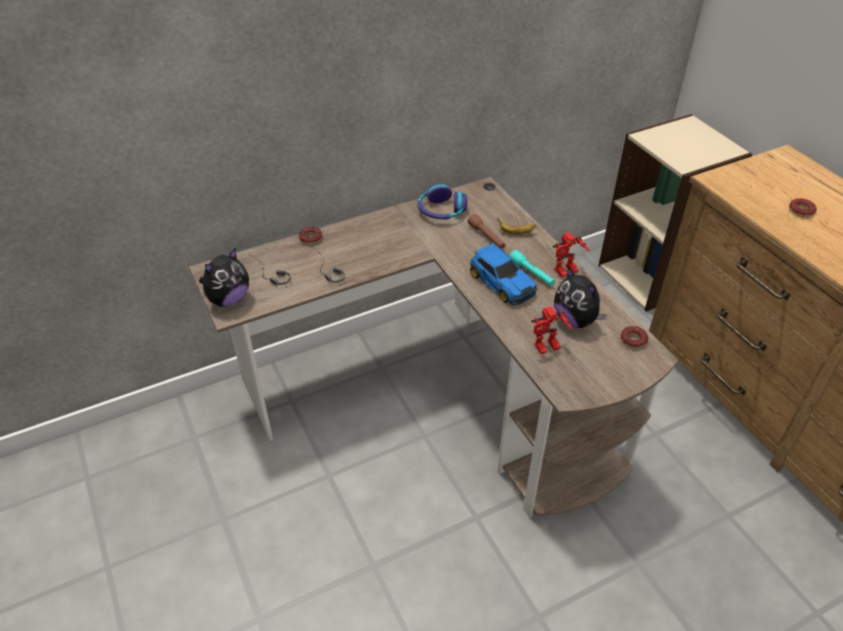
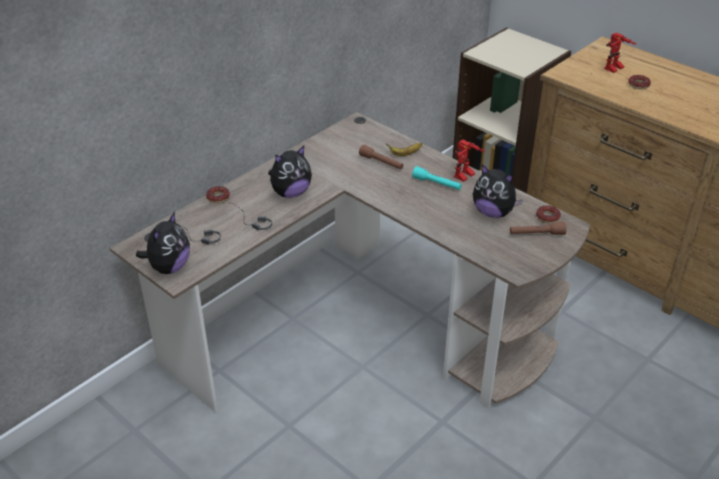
camera: 20 degrees left, 5 degrees down
(380, 249) = (290, 193): none -> plush toy
(441, 211) = (328, 149): headphones -> none
(501, 282) = (414, 196): toy car -> none
(546, 349) = (482, 240): toy robot -> toy robot (615, 69)
(610, 357) = (536, 234): none -> brown flashlight

